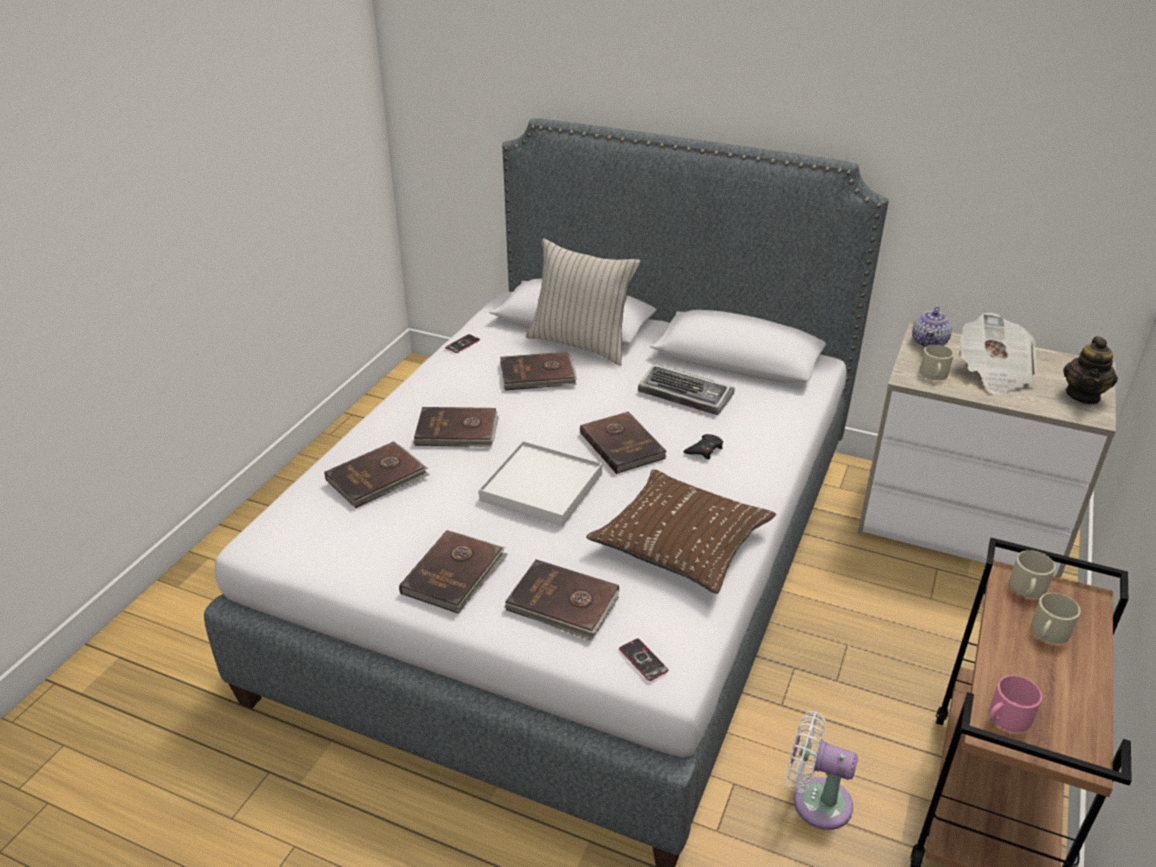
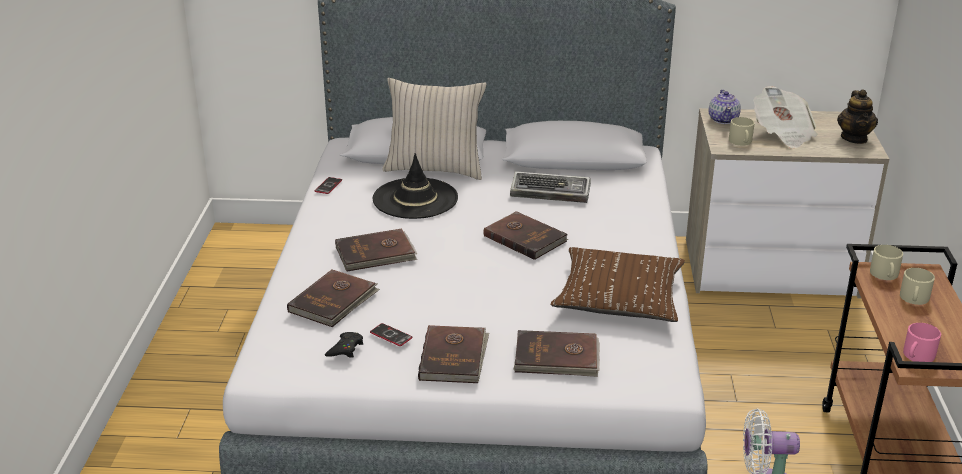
camera: 20 degrees left, 5 degrees down
(538, 375) = (415, 199): brown book -> black hat
(541, 487) = (480, 281): white tray -> none
(643, 660) = (644, 381): phone -> phone (391, 335)
(704, 450) = (593, 229): black game controller -> black game controller (345, 349)

